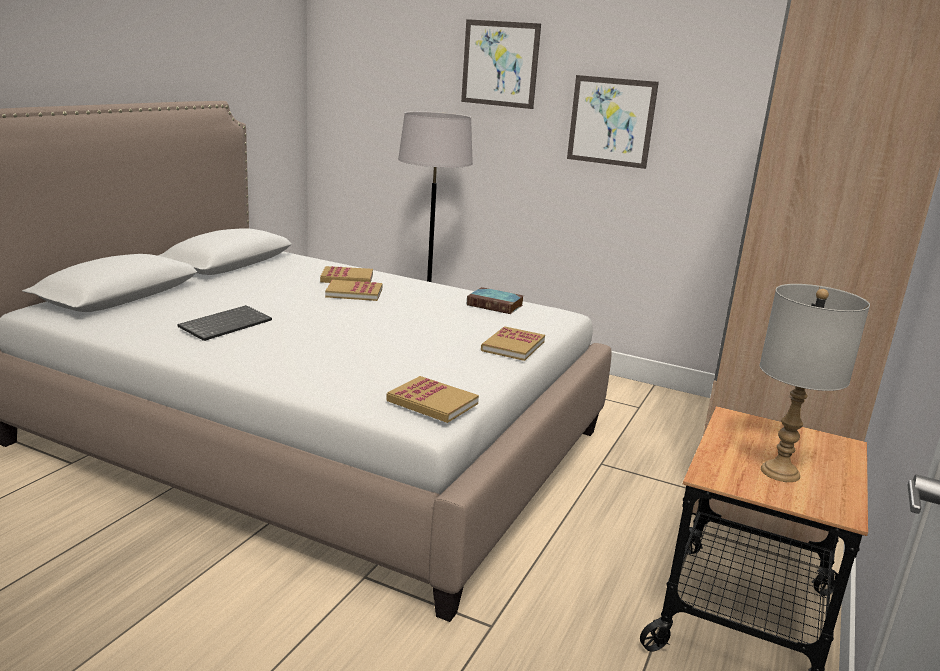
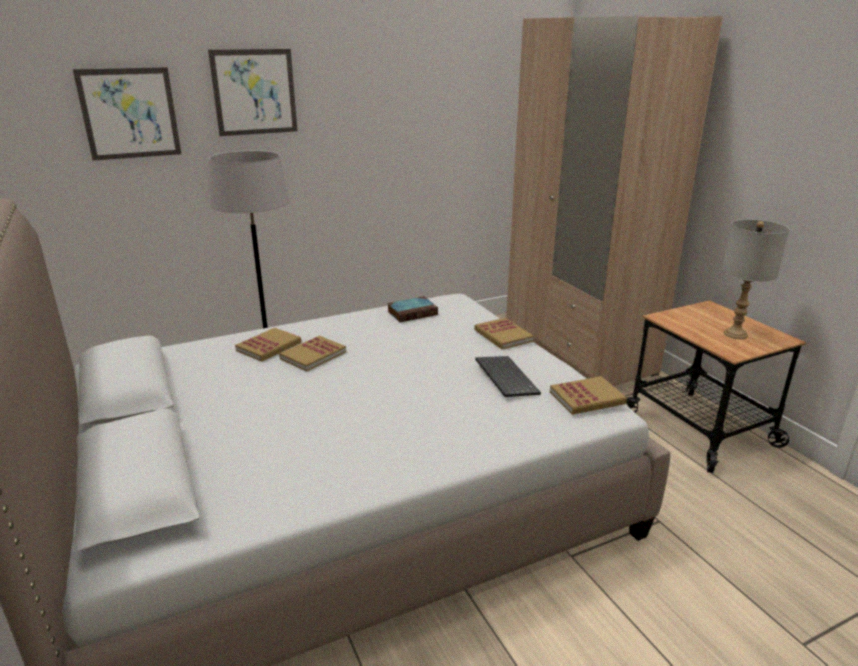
camera: 50 degrees left, 5 degrees up
(226, 324) = (323, 440): keyboard -> keyboard (504, 377)
(611, 121) = (369, 130): picture -> picture (129, 113)

